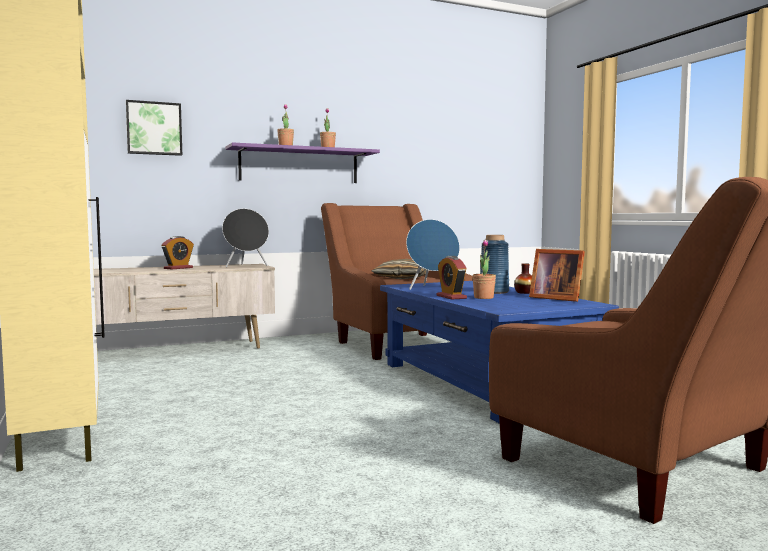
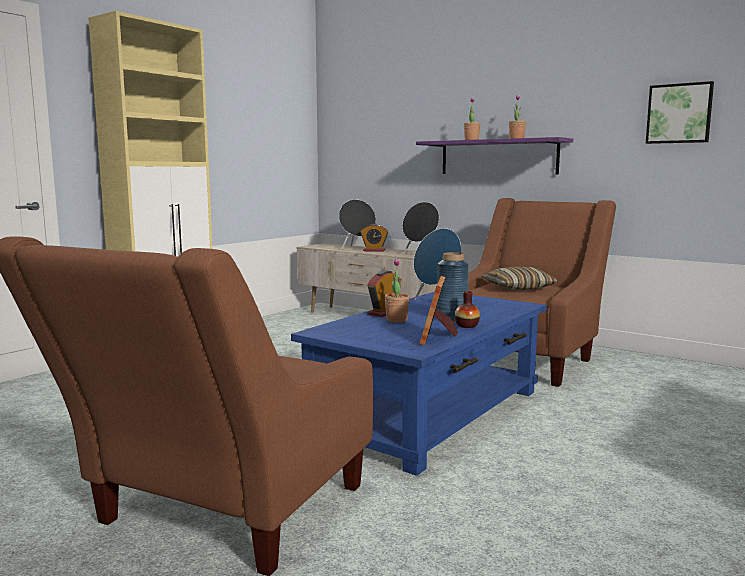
camera: 60 degrees right, 5 degrees up
(145, 269) = (357, 248): none -> black speaker
(154, 128) = (383, 132): picture -> picture (679, 113)

